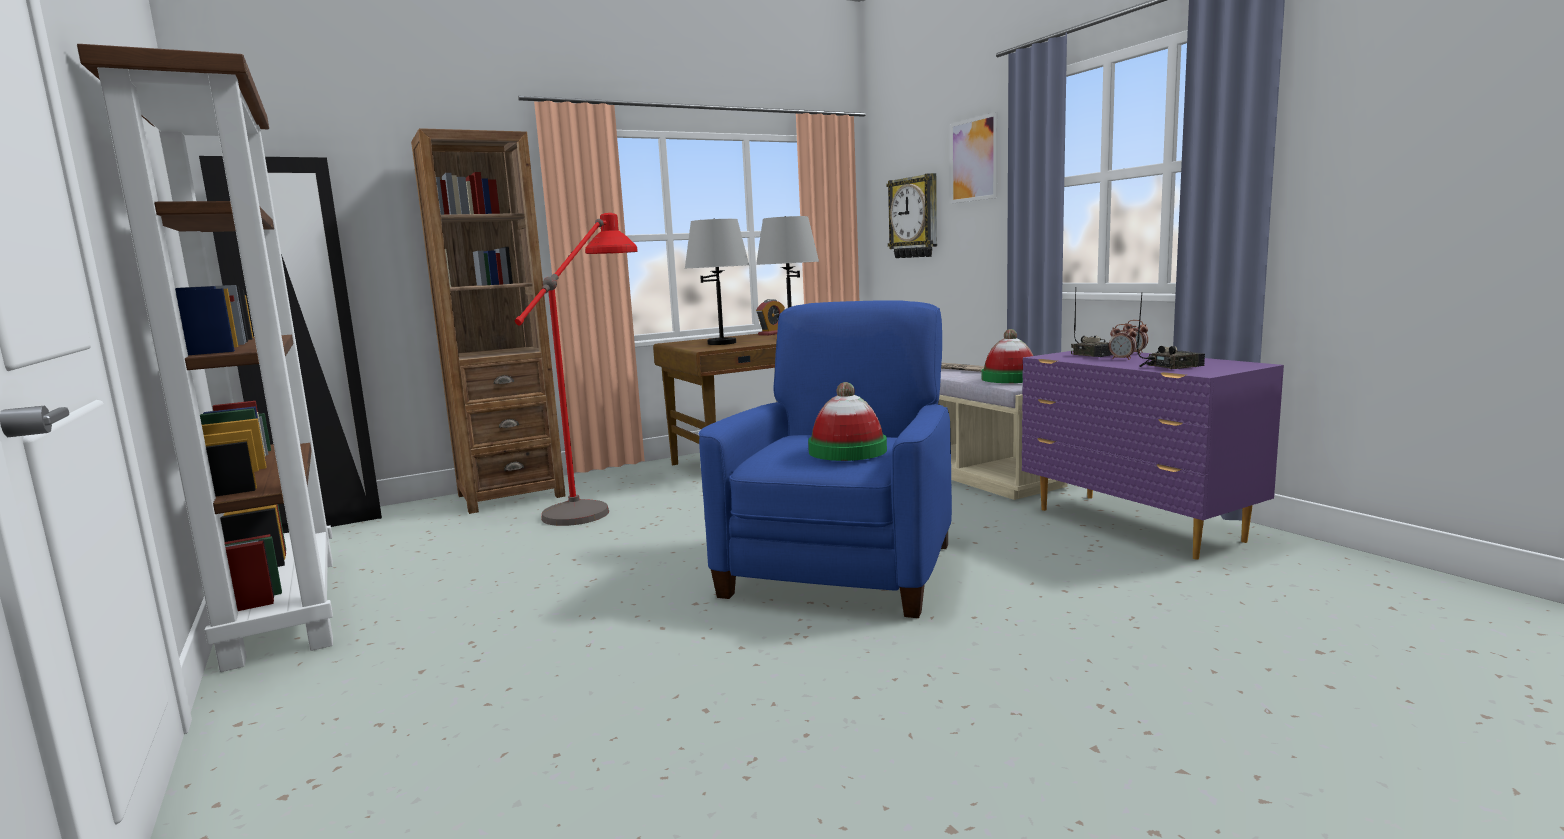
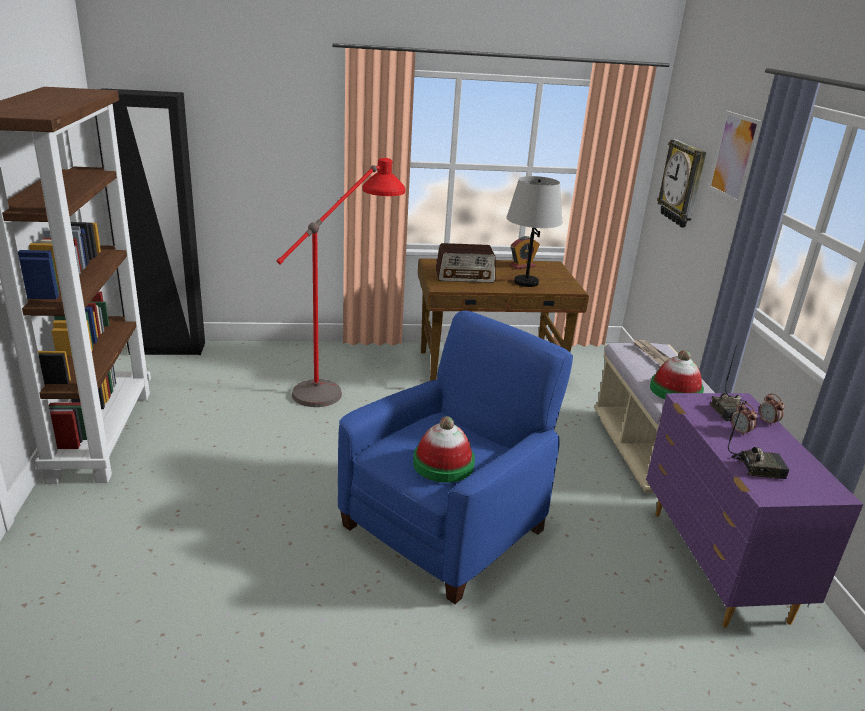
camera: 20 degrees right, 15 degrees up
(511, 495) = (290, 355): brown bookcase -> none
(722, 343) = (465, 276): grey table lamp -> radio

